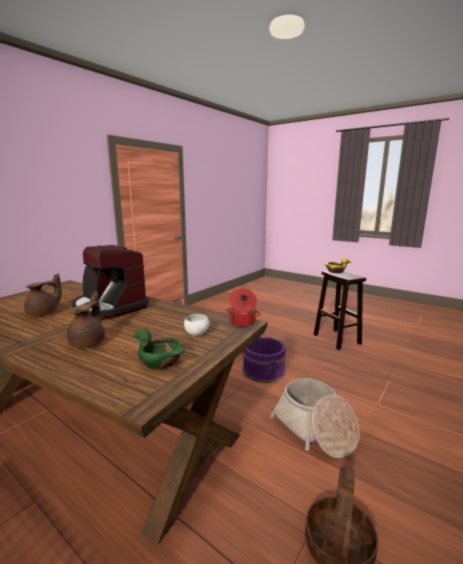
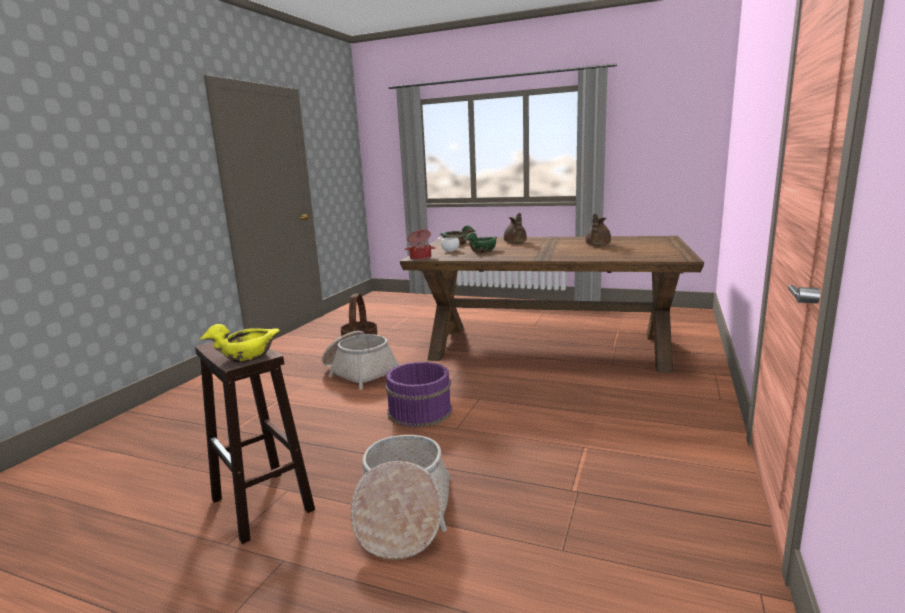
camera: 165 degrees right, 0 degrees up
(109, 307) = (555, 252): coffee machine -> none
(162, 326) = (482, 250): none -> green bowl
(279, 329) = (403, 514): none -> basket

